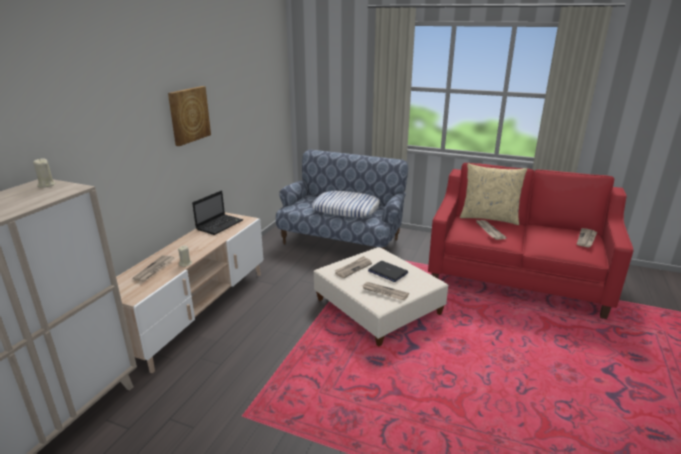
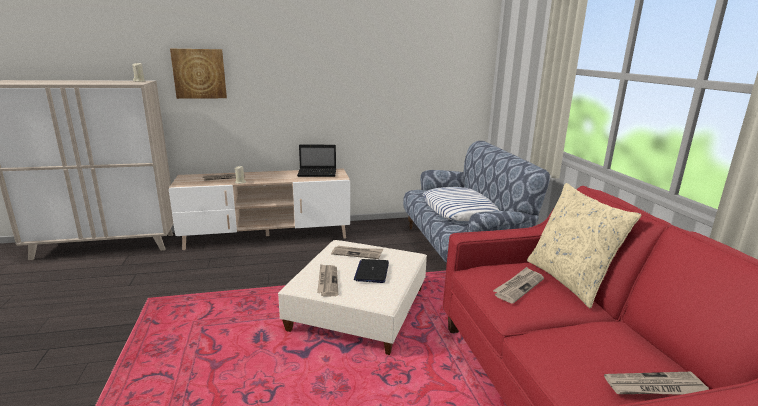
camera: 55 degrees right, 5 degrees down
(189, 115) = (315, 68): picture -> picture (199, 73)

